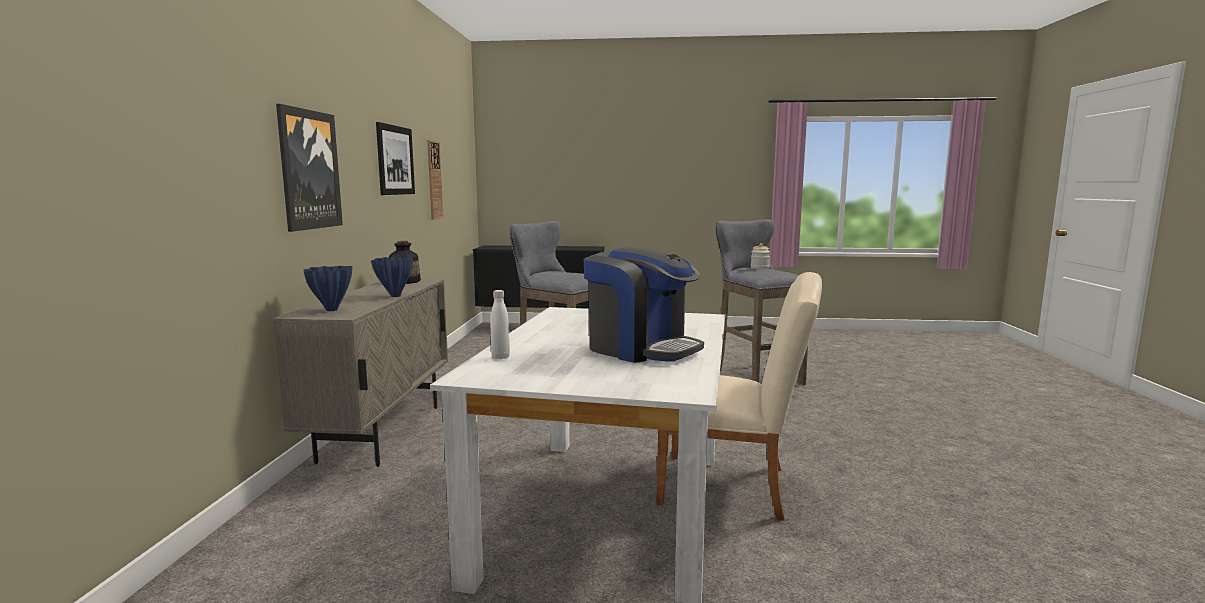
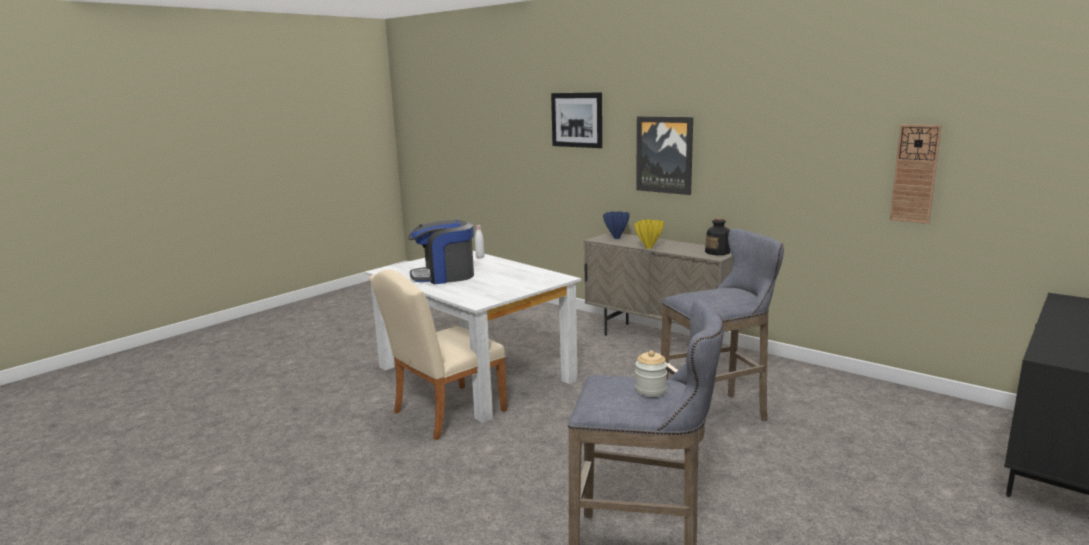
camera: 125 degrees right, 5 degrees up
(395, 160) = (801, 149): picture -> picture (576, 120)
(395, 296) = (649, 248): blue vase -> yellow vase

